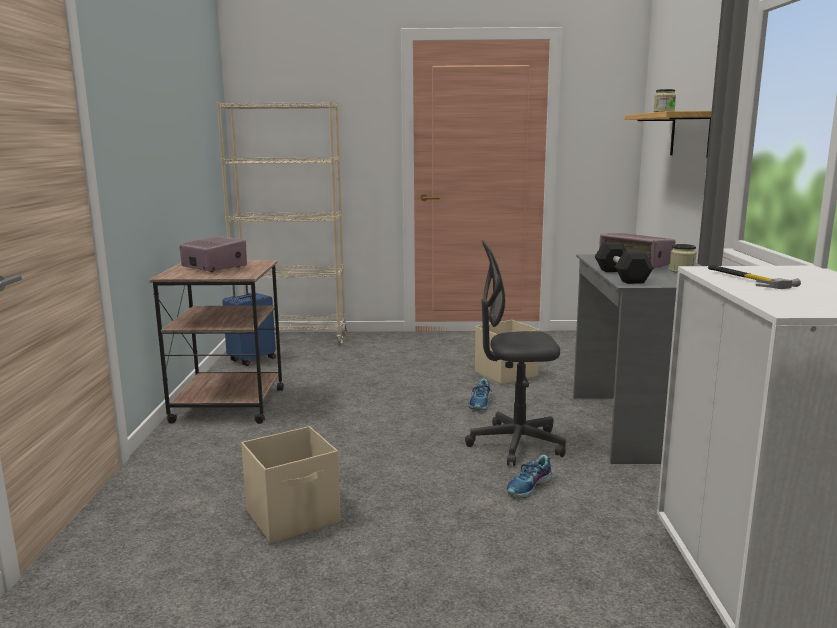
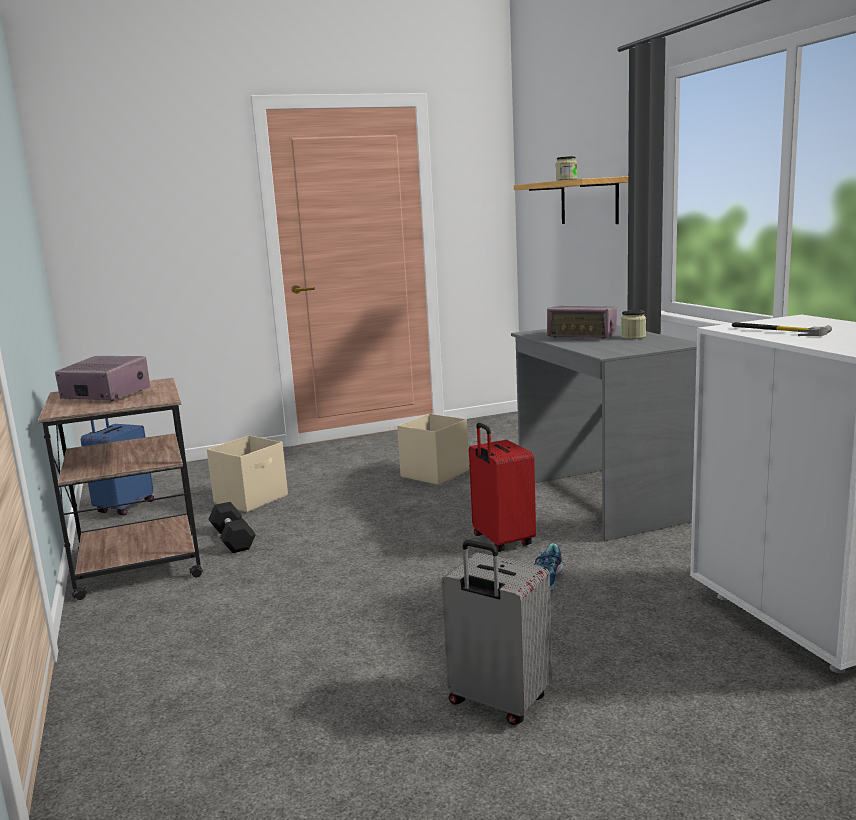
camera: 20 degrees left, 0 degrees up
(292, 340) = (158, 476): beige bookcase -> none
(294, 517) = (327, 667): beige storage box -> beige storage box (252, 499)
(401, 582) = (497, 702): none -> grey suitcase
(480, 403) = (432, 507): shoe -> none
(516, 444) = (501, 541): grey office chair -> red suitcase
(621, 276) = (588, 348): black dumbbell -> black dumbbell (233, 539)

